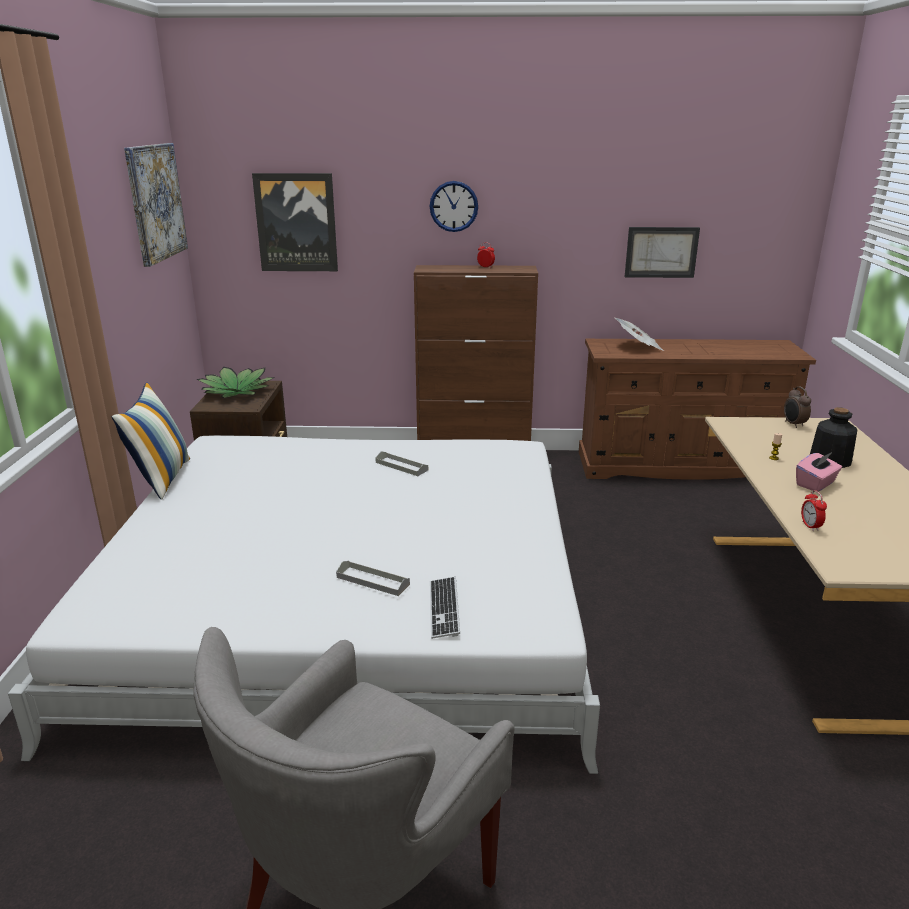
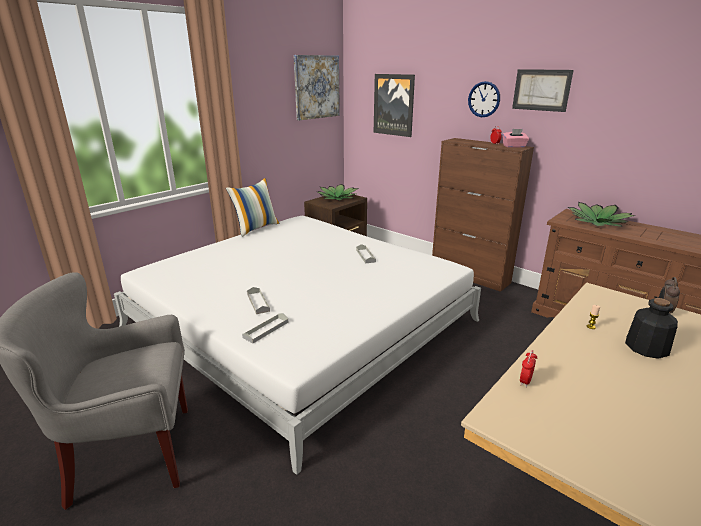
camera: 40 degrees right, 0 degrees up
(444, 609) = (266, 330): keyboard -> grey tray
(638, 347) = (598, 222): newspaper -> potted plant
(661, 252) = (644, 147): picture -> picture (541, 90)
(815, 484) = (594, 357): pink tissue box -> pink tissue box (514, 146)

